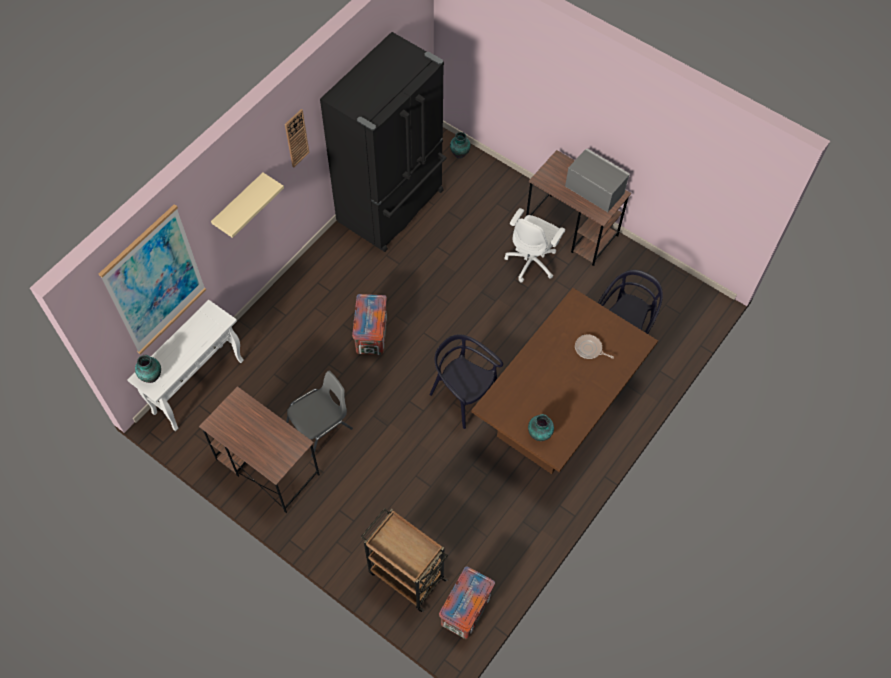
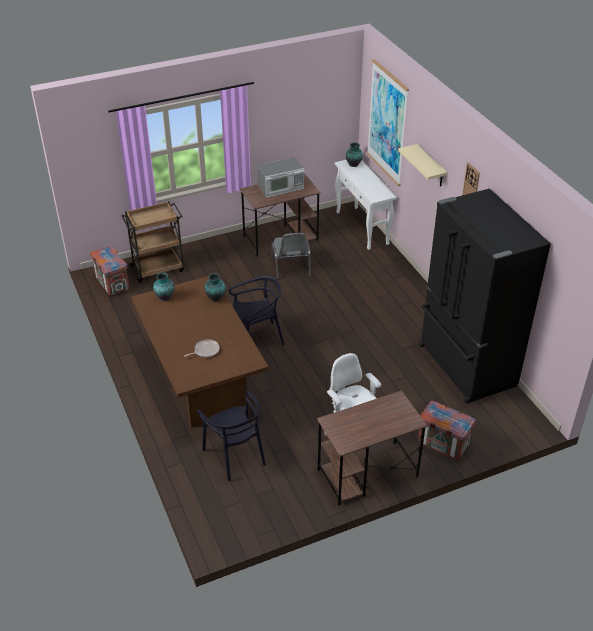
camera: 120 degrees right, 20 degrees down
(371, 336) = (344, 312): crate -> crate (442, 444)
(460, 153) = (506, 432): vase -> vase (215, 298)
(595, 188) = (362, 431): microwave -> microwave (281, 187)

